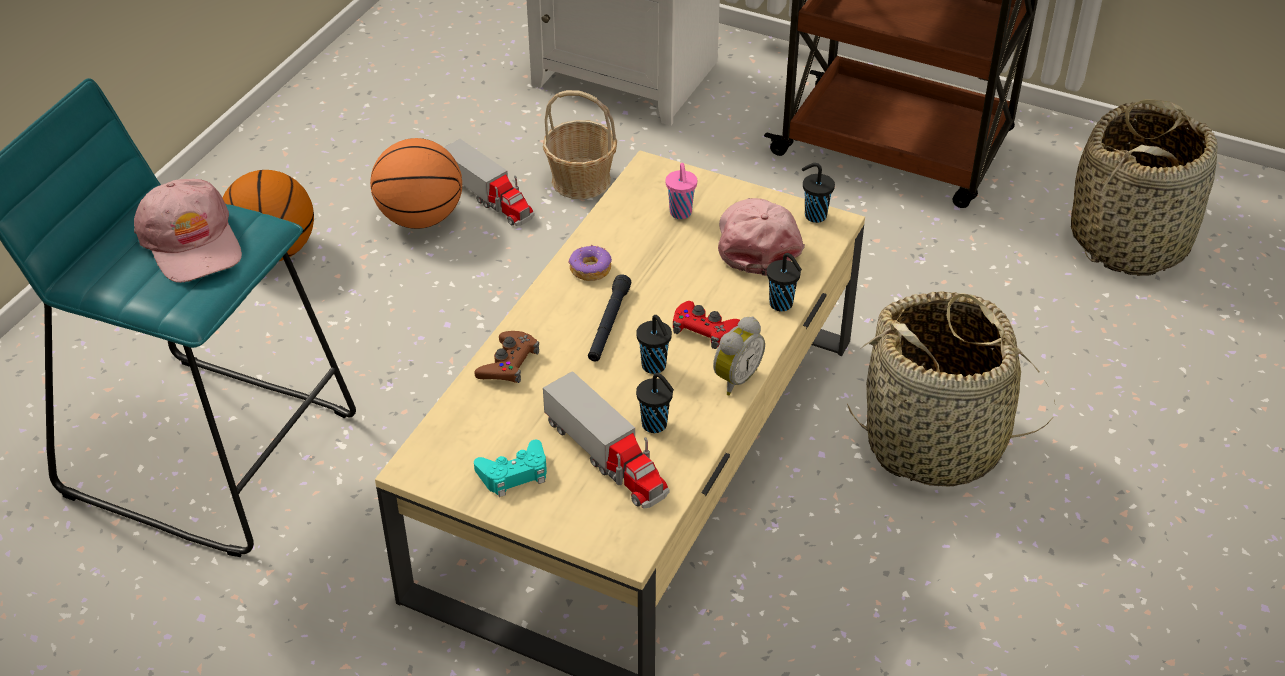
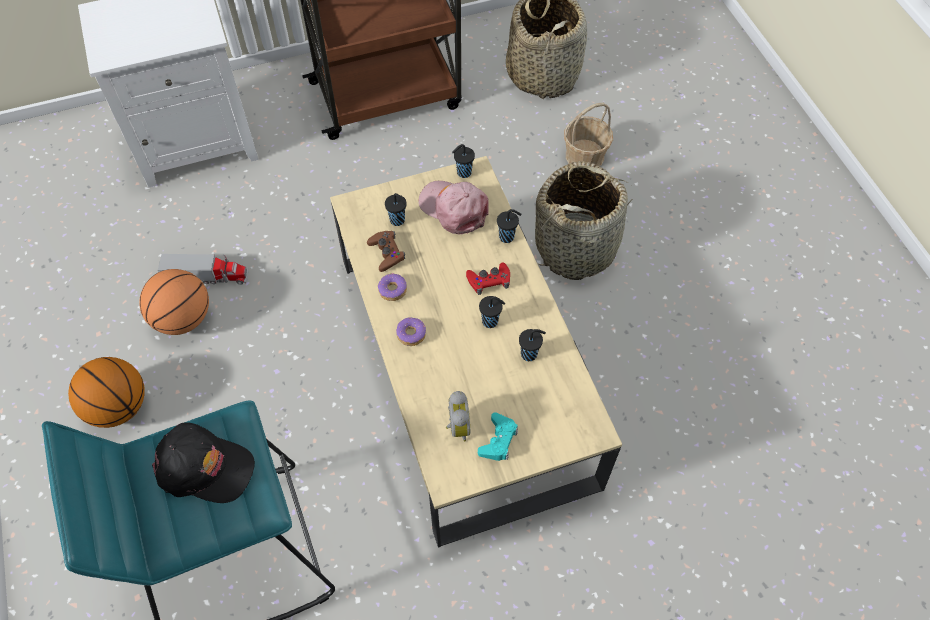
camera: 45 degrees left, 15 degrees up
(191, 242) = (204, 467): pink cap -> black cap
(508, 363) = (419, 380): brown game controller -> brown game controller (386, 253)
(556, 319) = (411, 334): none -> donut
(581, 181) = (248, 228): basket -> basket (585, 156)
(607, 457) = (529, 391): toy truck -> none
(608, 324) = (440, 316): black flashlight -> none
(681, 214) = (398, 221): pink cup -> black cup
(734, 378) = (534, 297): alarm clock -> alarm clock (457, 426)

